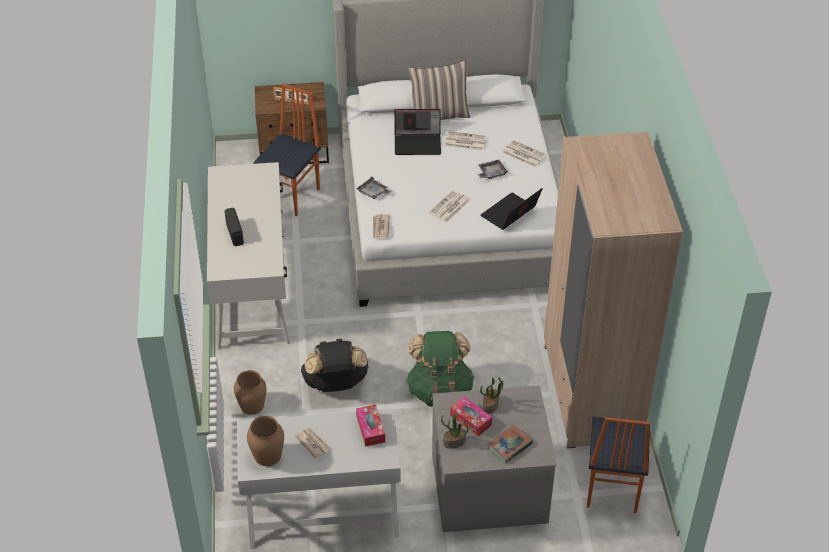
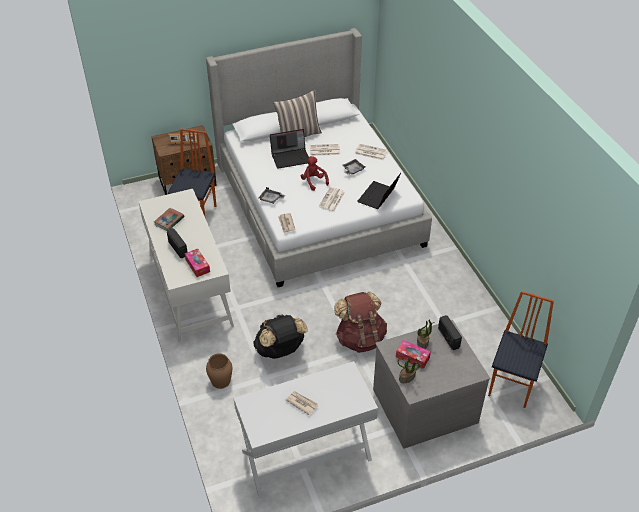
camera: 15 degrees left, 0 degrees up
(268, 455) = (269, 420): brown vase -> none
(370, 429) = (343, 381): tissue box -> tissue box (197, 266)
(435, 180) = (313, 181): none -> red plush toy
(439, 390) = (360, 338): green backpack -> brown backpack
(510, 446) = (450, 371): book -> book (169, 221)
(525, 406) = (448, 338): none -> radio
(591, 393) = (470, 318): beige wardrobe -> none
(611, 488) = (512, 385): chair -> chair turned 150 degrees counterclockwise

